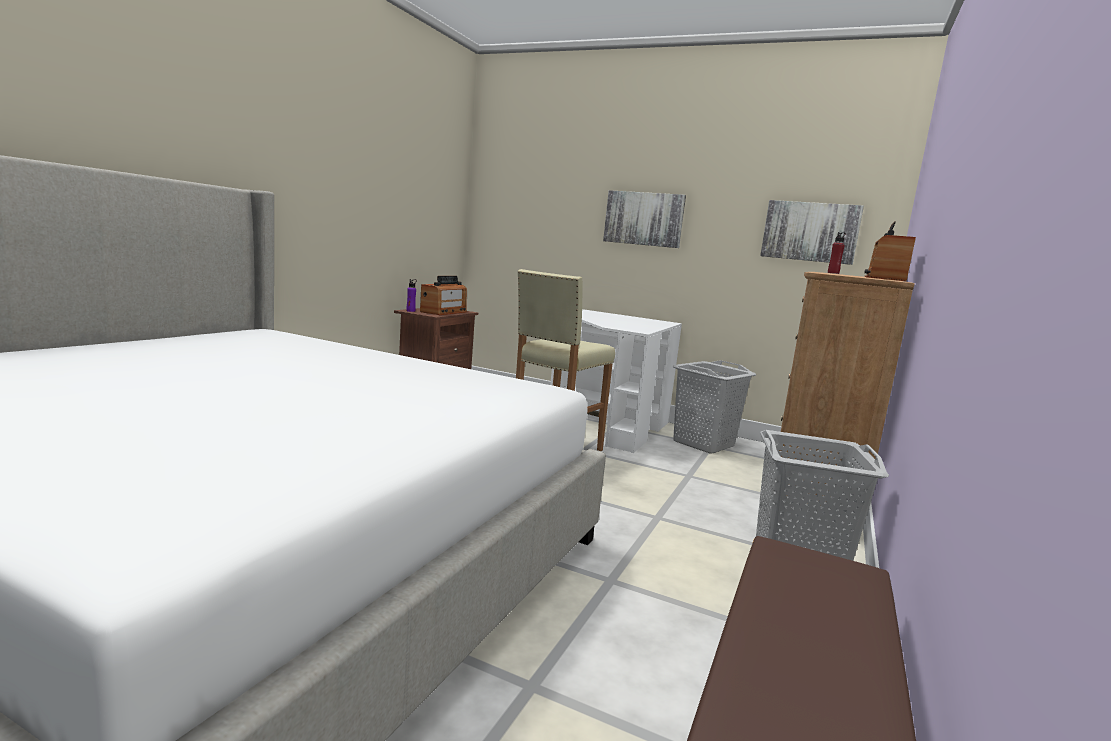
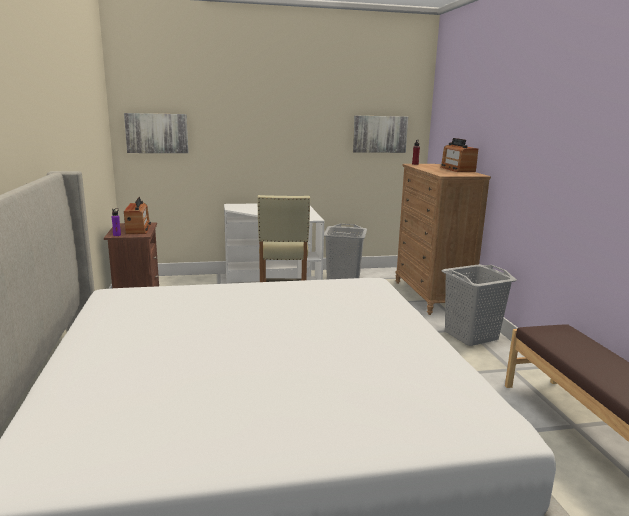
camera: 35 degrees left, 5 degrees up
(644, 219) = (271, 132): picture -> picture (157, 133)

